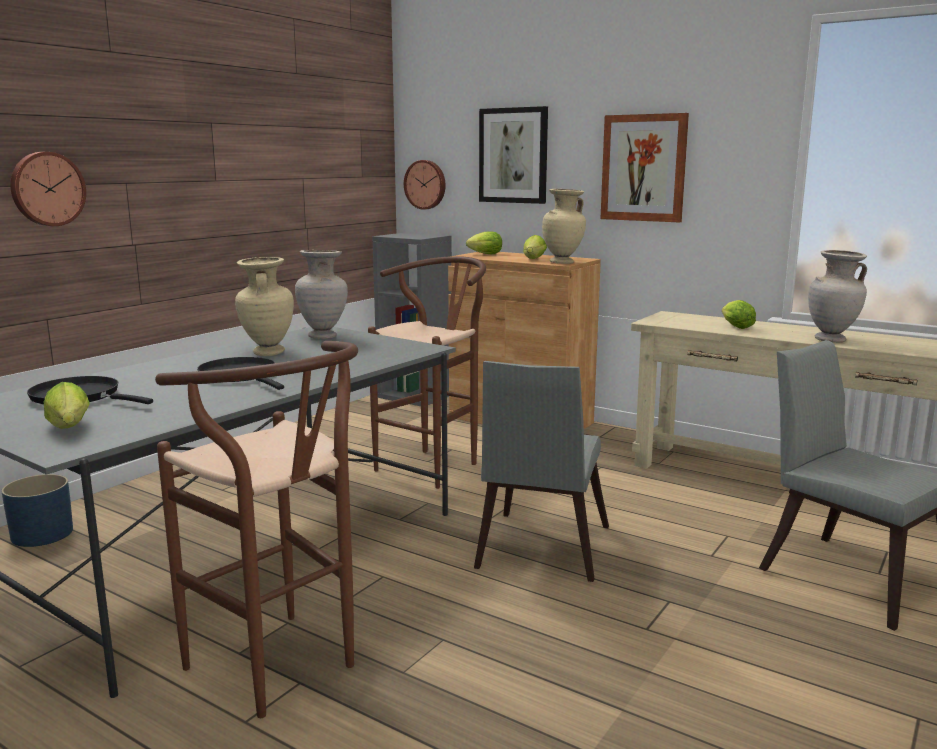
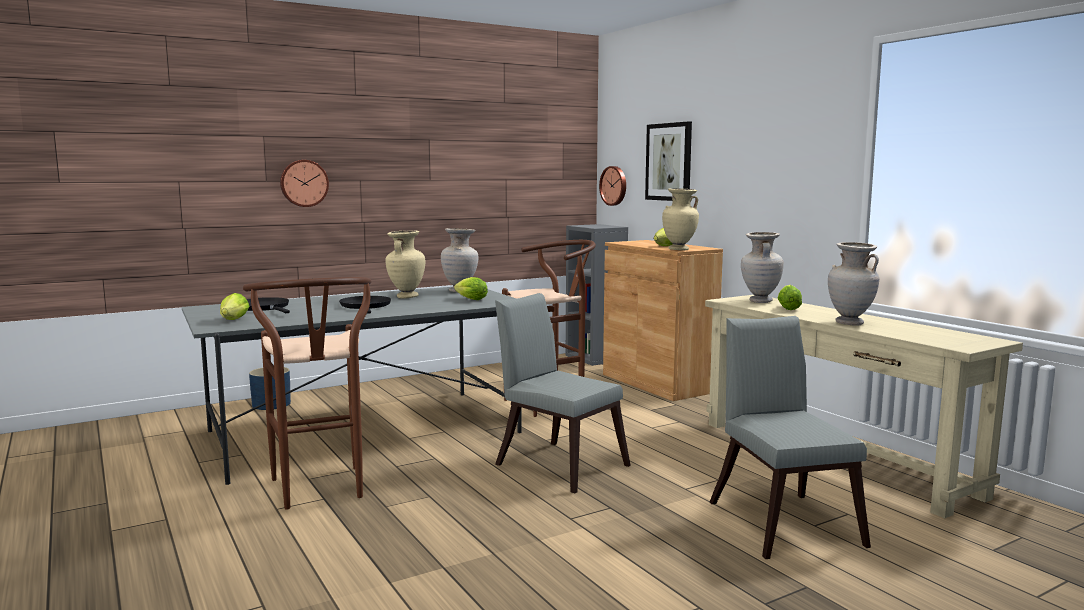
camera: 25 degrees right, 5 degrees down
(483, 254) = (637, 242): lettuce -> lettuce (469, 299)
(540, 551) = (557, 463): grey chair -> grey chair turned 90 degrees clockwise
(643, 168) = (755, 171): picture -> none
(688, 320) = (759, 301): none -> beige vase

